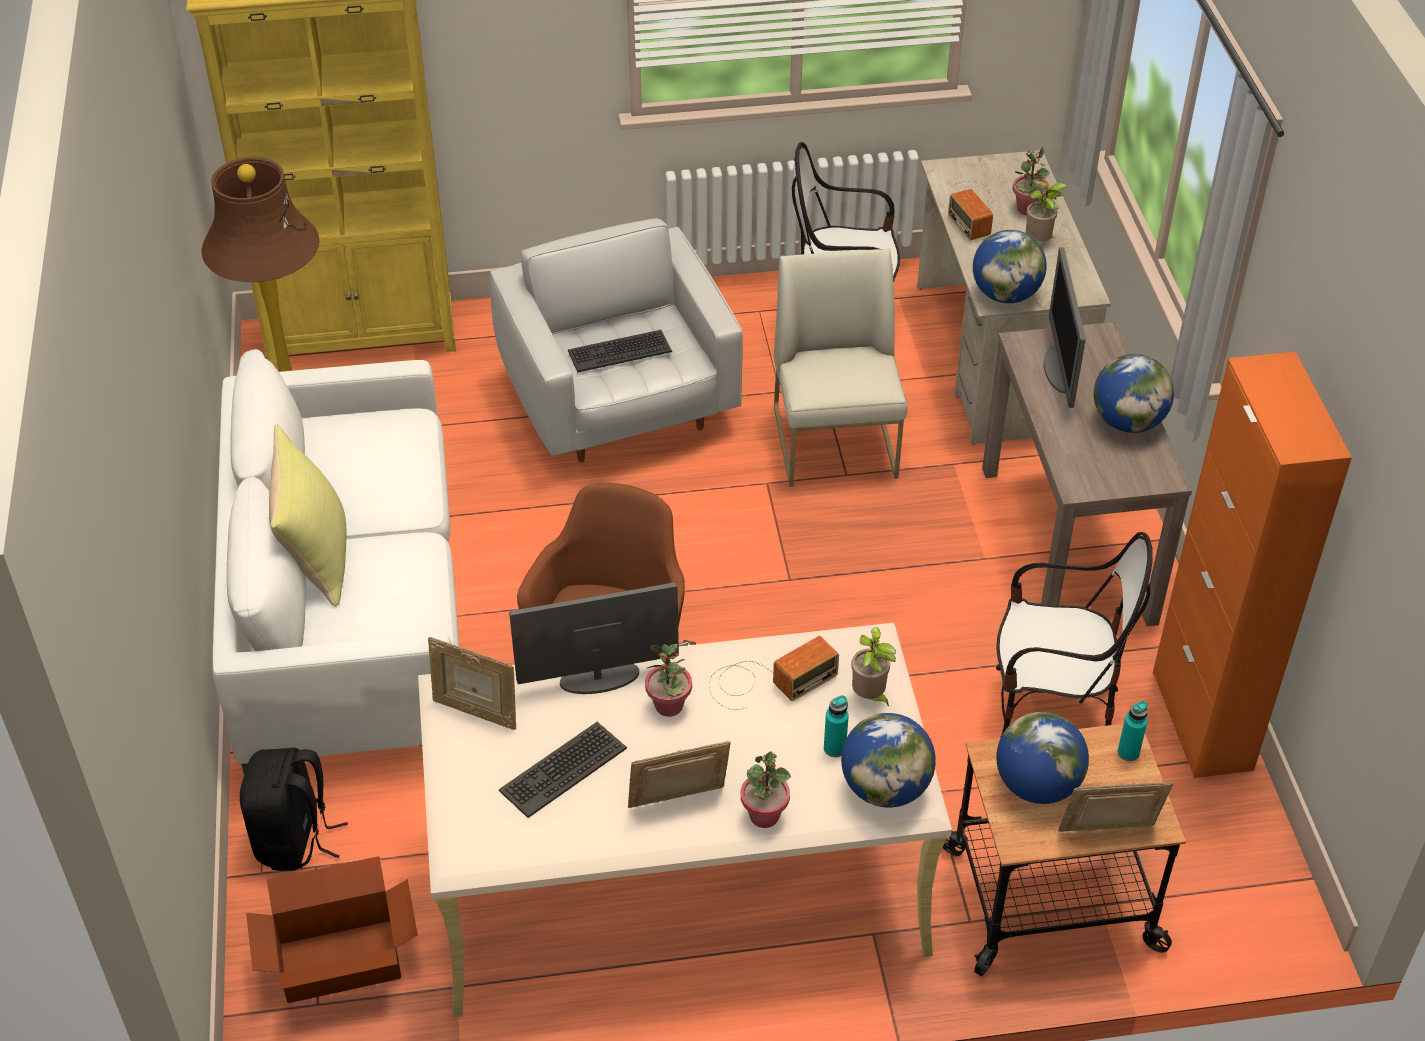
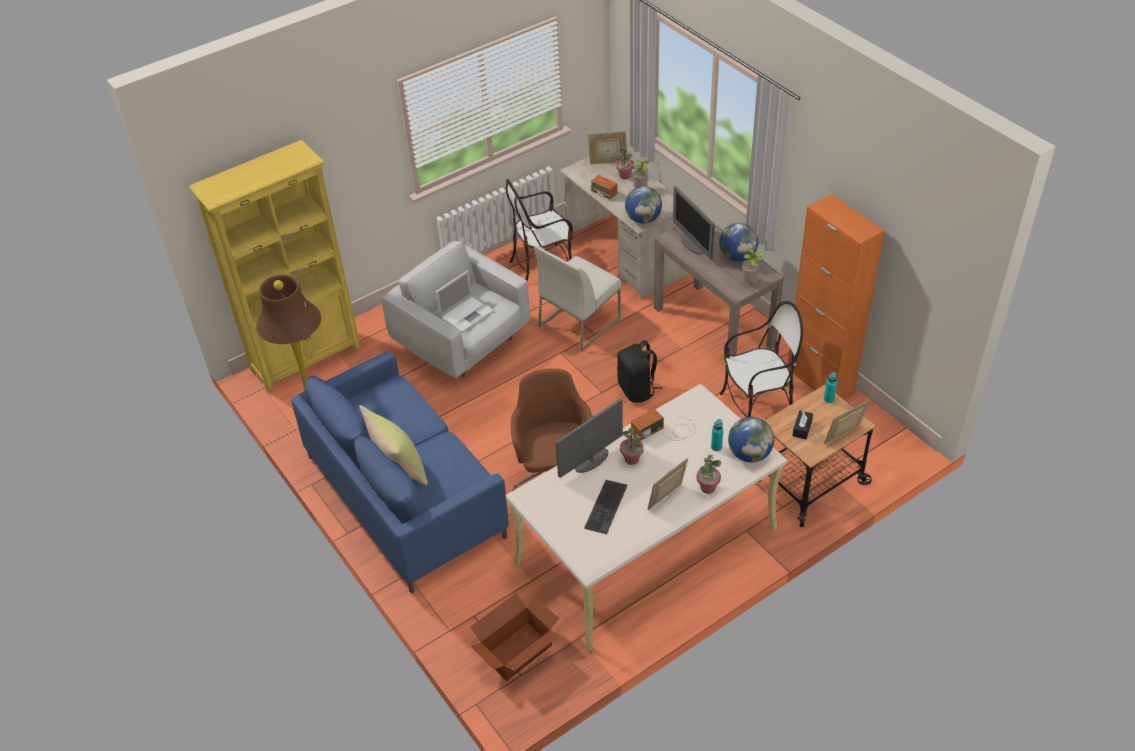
camera: 25 degrees left, 0 degrees up
(295, 840) = (454, 608): black backpack -> black backpack (637, 390)
(351, 622) = (406, 497): white sofa -> blue sofa
(475, 711) = (546, 499): picture frame -> picture frame (608, 162)
(619, 351) = (467, 313): keyboard -> laptop
(767, 681) = (666, 430): radio -> radio turned 150 degrees counterclockwise
(836, 443) = (579, 321): white chair -> white chair turned 105 degrees counterclockwise
(870, 697) = (715, 419): potted plant -> potted plant (750, 283)
(1037, 785) = (802, 428): globe -> black tissue box

